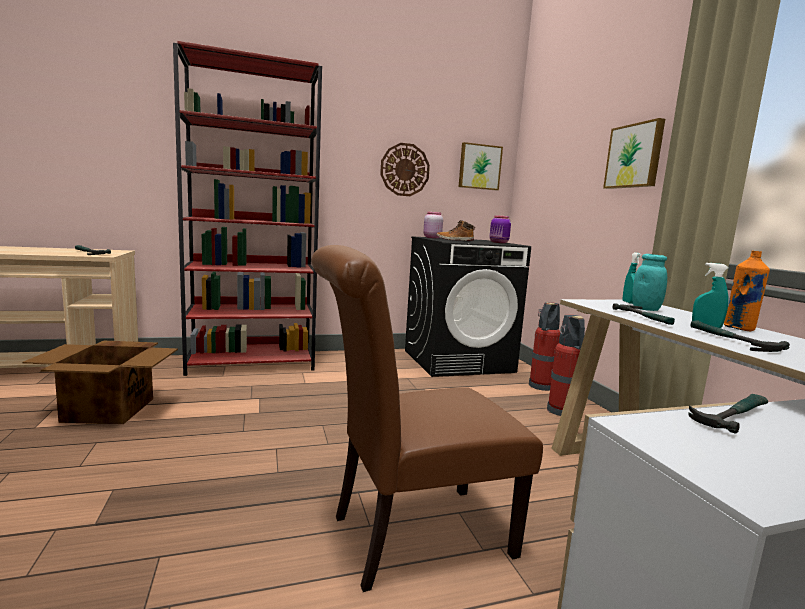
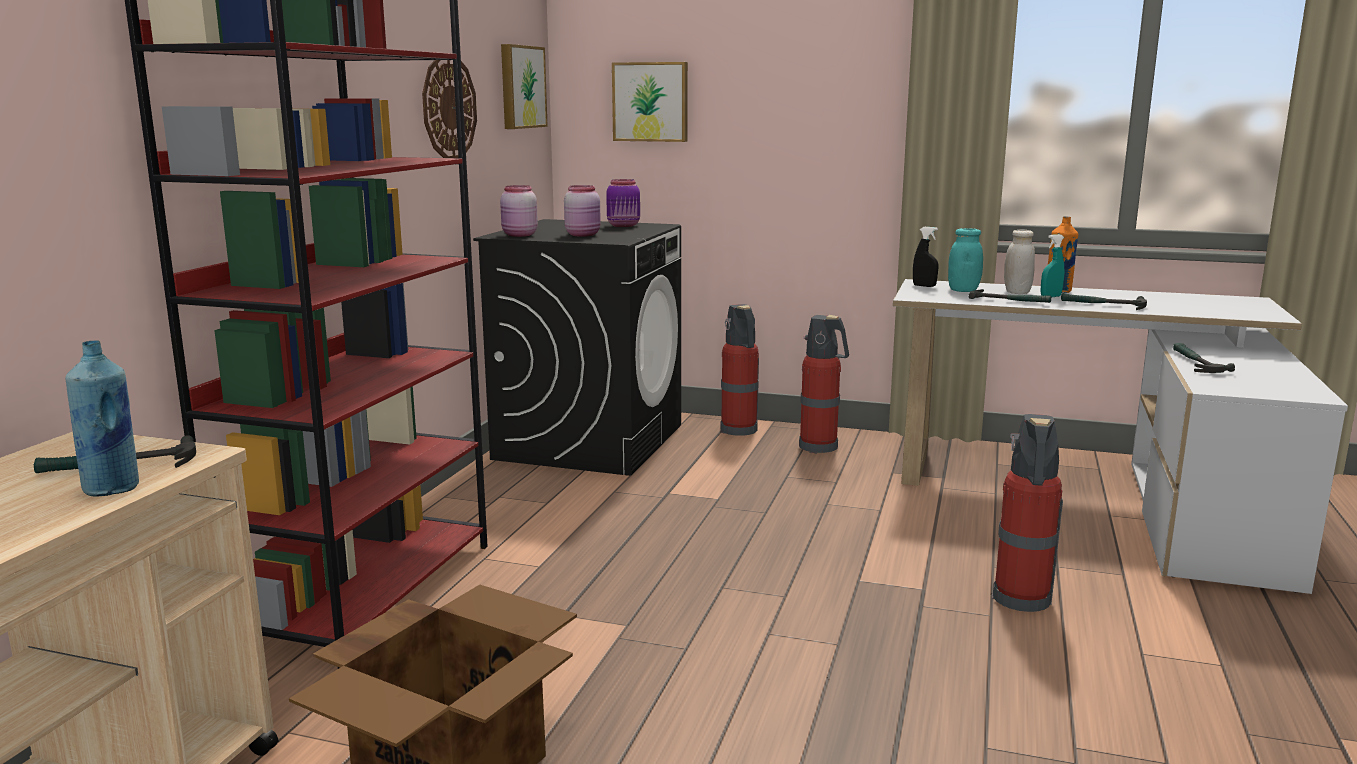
camera: 55 degrees left, 5 degrees up
(62, 253) = (112, 489): none -> blue bottle
(410, 536) = (1021, 600): brown chair -> fire extinguisher
(455, 240) = (584, 235): boot -> pink jar
(628, 302) = (924, 286): turquoise spray bottle -> black spray bottle
(635, 156) = (832, 92): picture -> picture (651, 102)
(689, 319) = (1017, 292): none -> white jar

